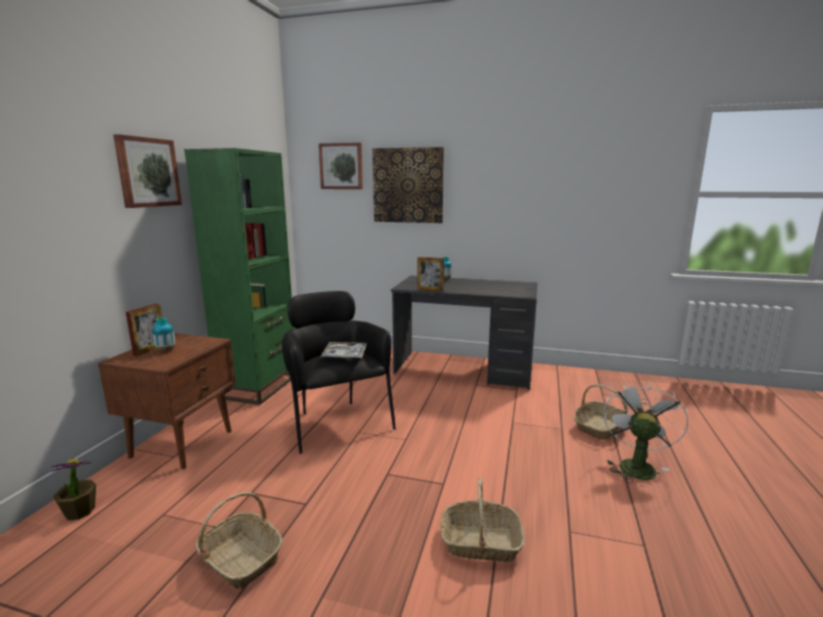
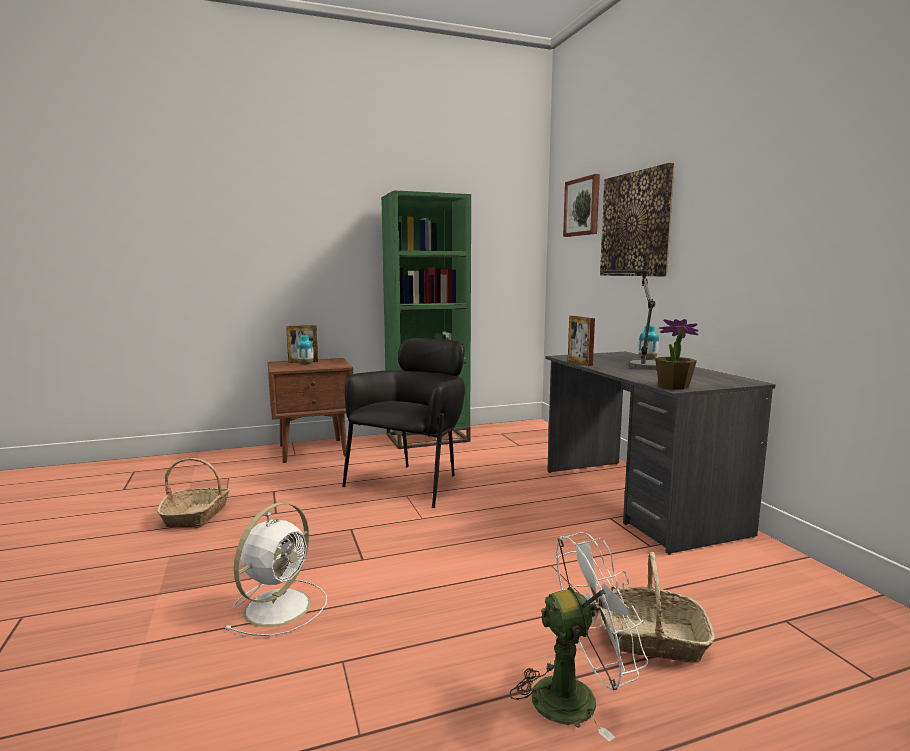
camera: 55 degrees right, 5 degrees down
(79, 512) = (215, 458): potted plant -> potted plant (673, 386)
(147, 172) = (341, 218): picture -> none
(344, 355) = (406, 403): tray -> none
(457, 284) = (638, 365): none -> table lamp
(480, 542) = (279, 606): basket -> white fan

